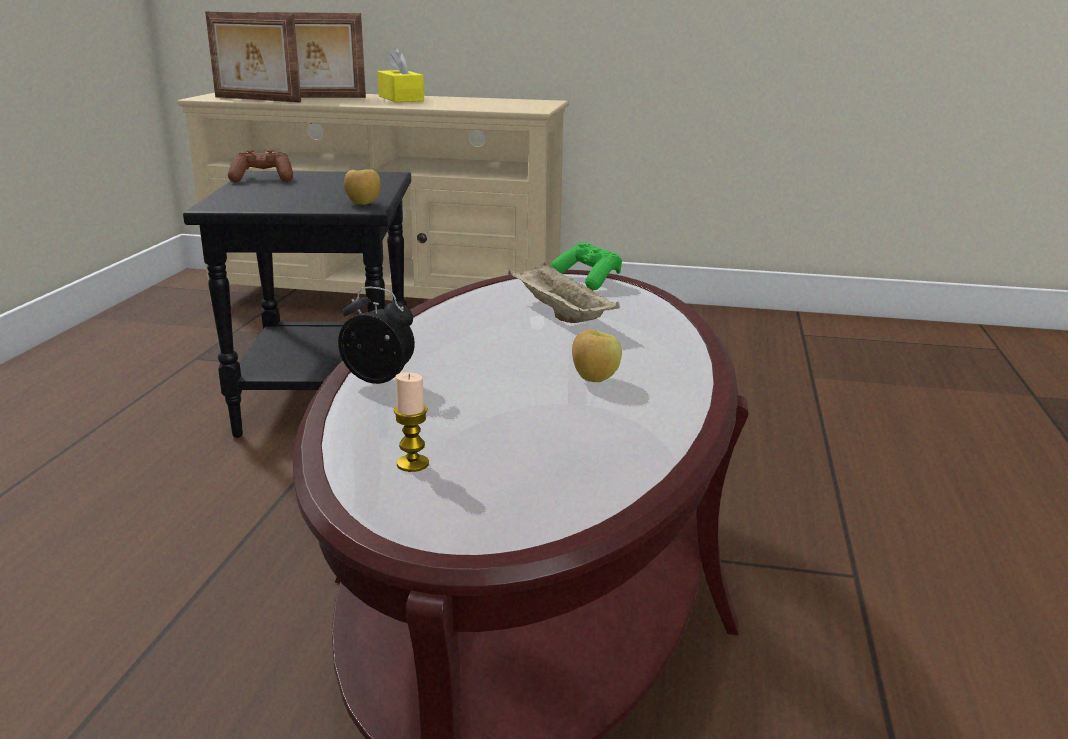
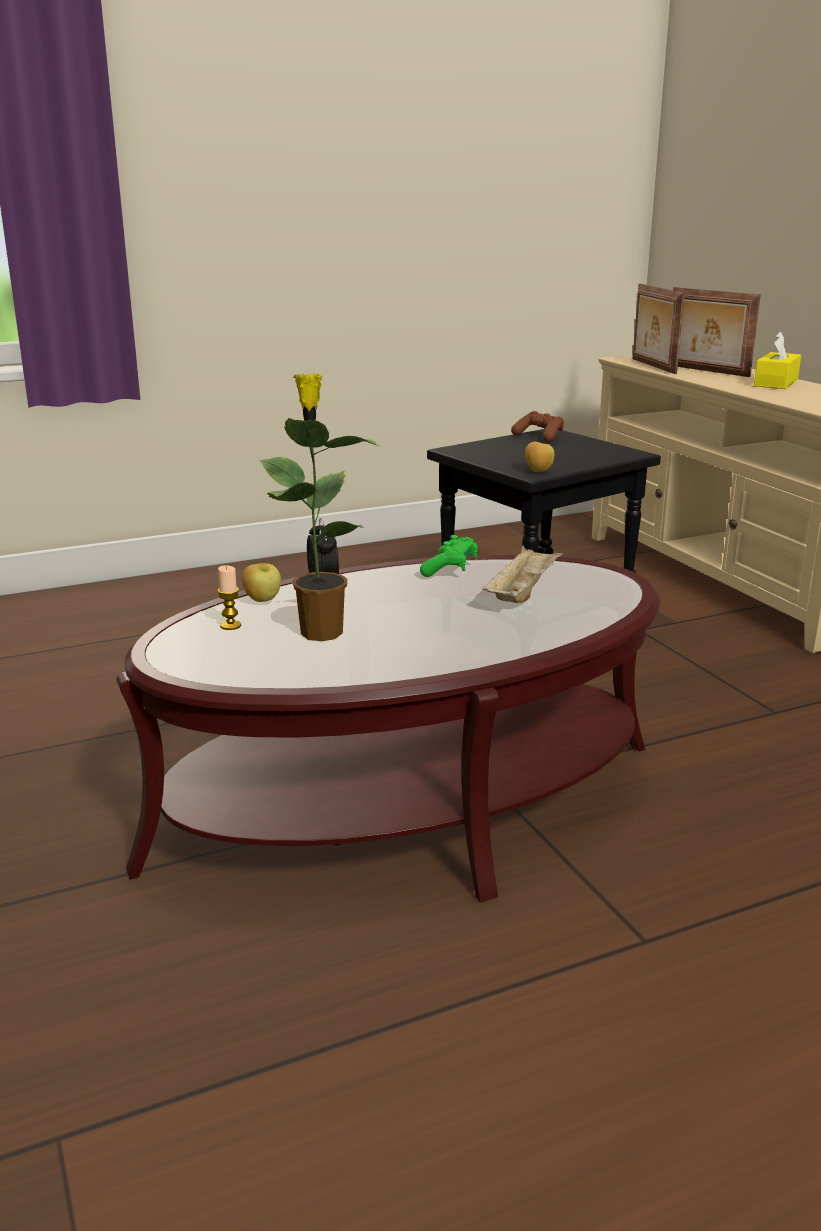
camera: 55 degrees right, 0 degrees up
(515, 420) = (320, 631): none -> potted plant
(588, 279) = (616, 581): green game controller -> green game controller (450, 569)
(594, 379) = (417, 634): apple -> apple (263, 600)

